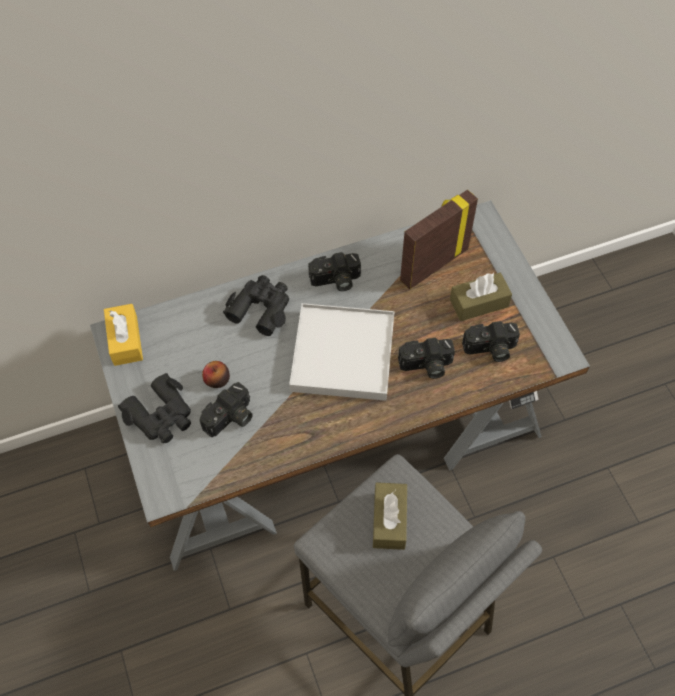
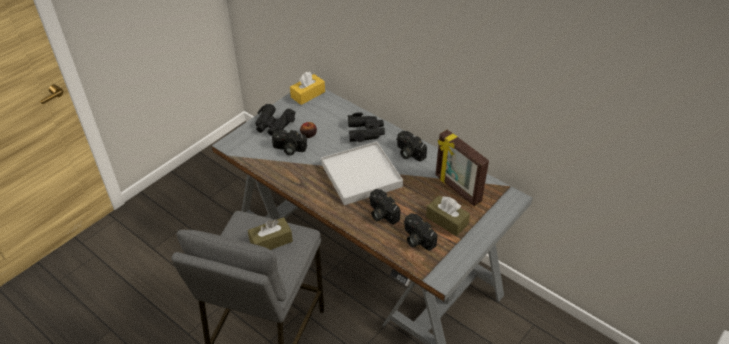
camera: 60 degrees right, 15 degrees down
(433, 264) = (457, 189): picture frame -> picture frame turned 150 degrees counterclockwise

